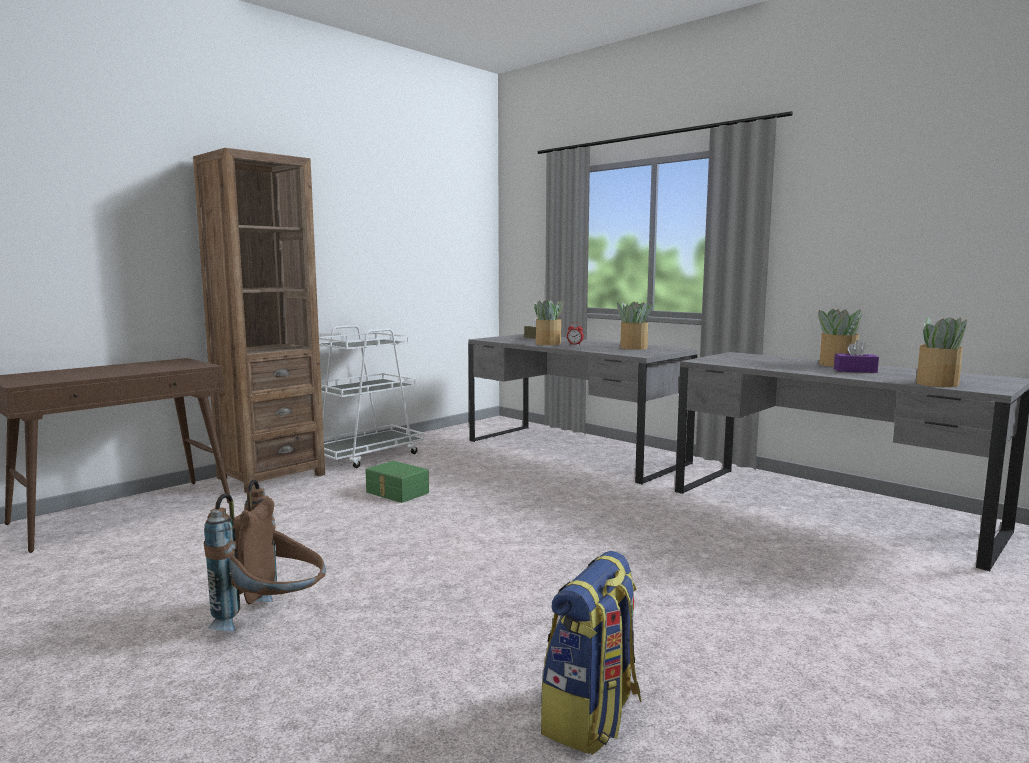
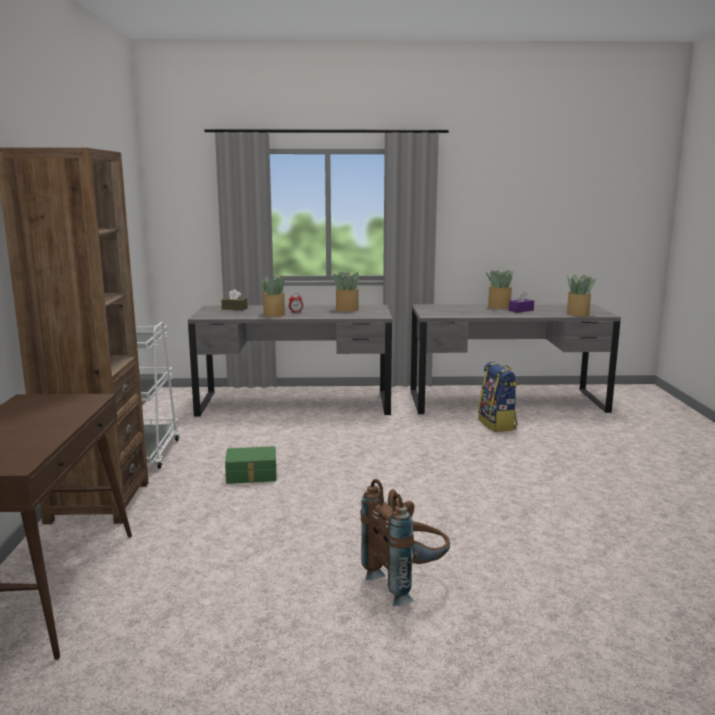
camera: 45 degrees left, 5 degrees up
(592, 718) = (634, 539): backpack -> backpack (497, 424)

